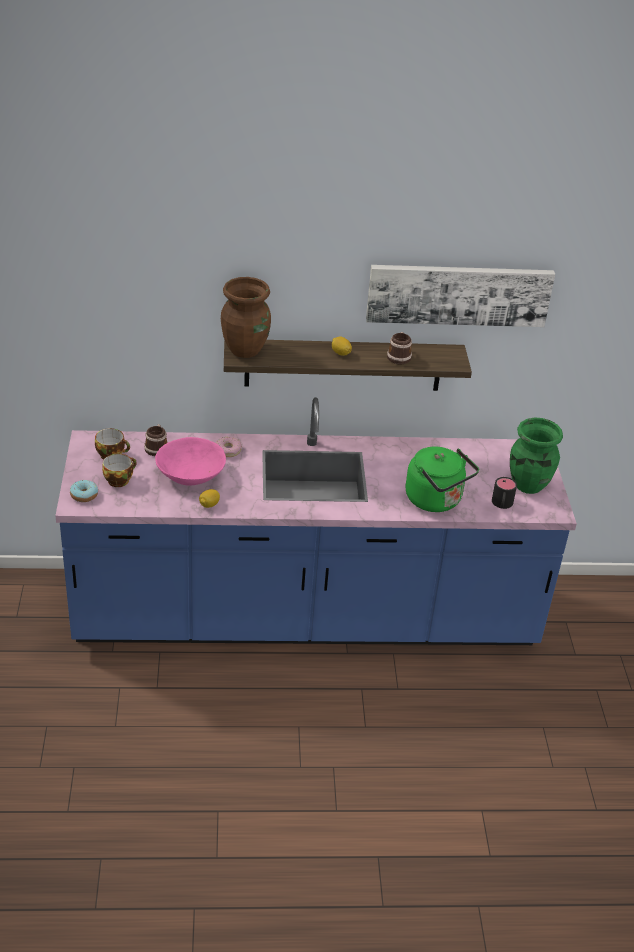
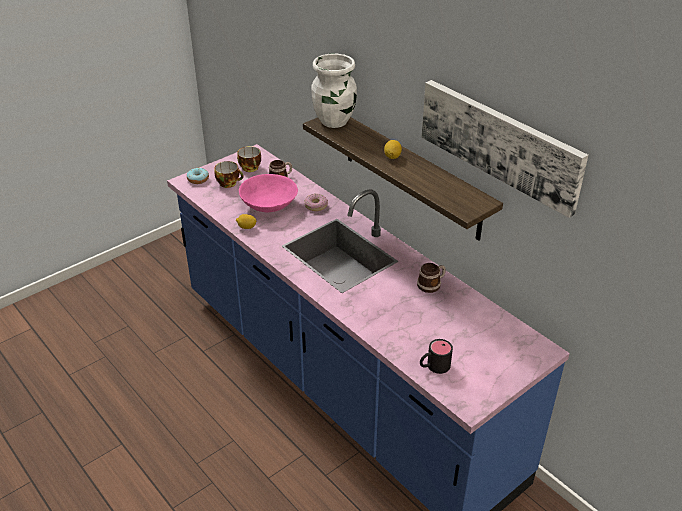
camera: 55 degrees right, 0 degrees up
(245, 350) = (334, 121): brown vase -> white vase
(399, 356) = (431, 181): mug -> mug (431, 284)
(436, 500) = (389, 327): green kettle -> none
(527, 485) = (483, 369): green vase -> none

